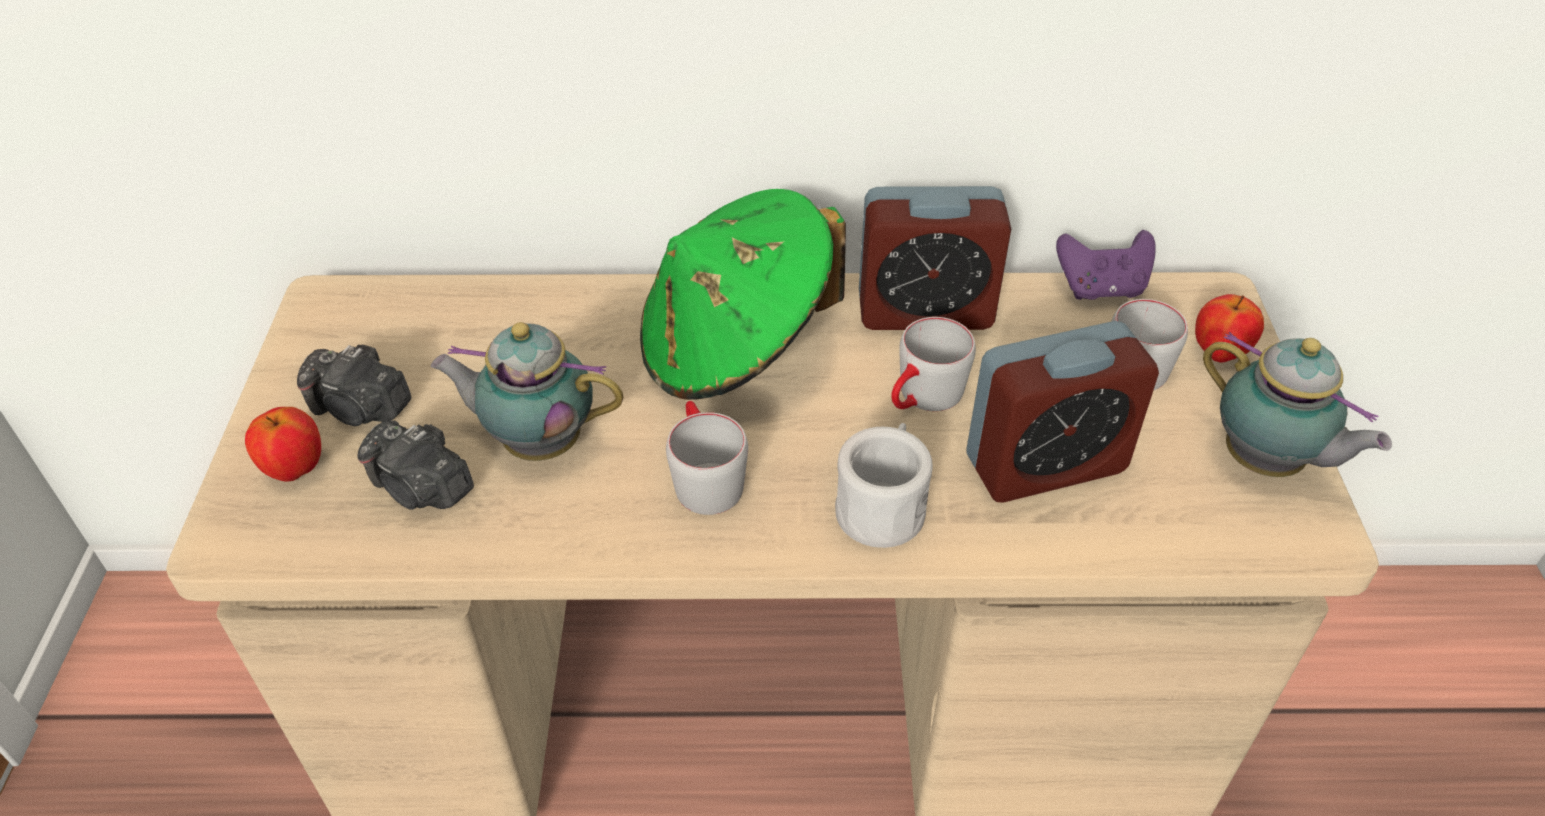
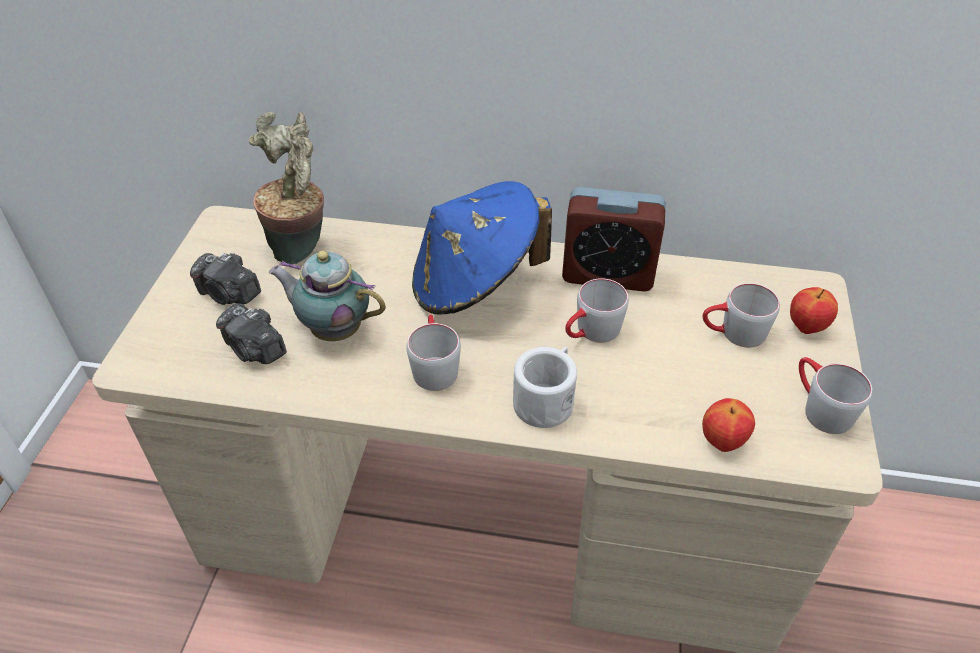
camera: 10 degrees right, 0 degrees up
(295, 469) = (181, 327): apple -> apple (722, 442)
(459, 325) = (302, 248): none -> potted plant
(735, 347) = (475, 283): green hat -> blue hat
(1045, 465) = (663, 387): alarm clock -> none
(1101, 289) = (734, 273): purple game controller -> none
(1266, 464) = (819, 407): teapot -> grey mug

